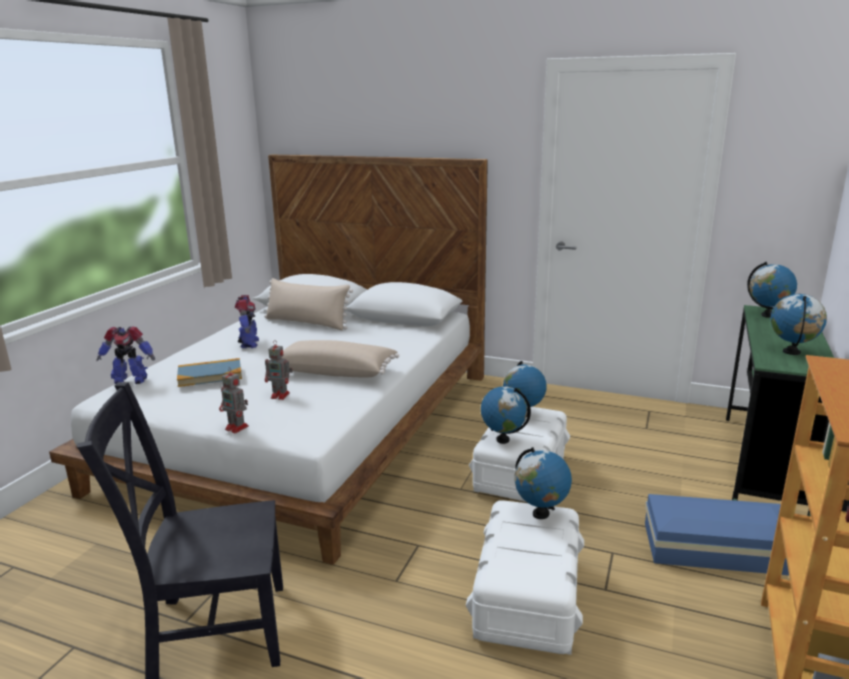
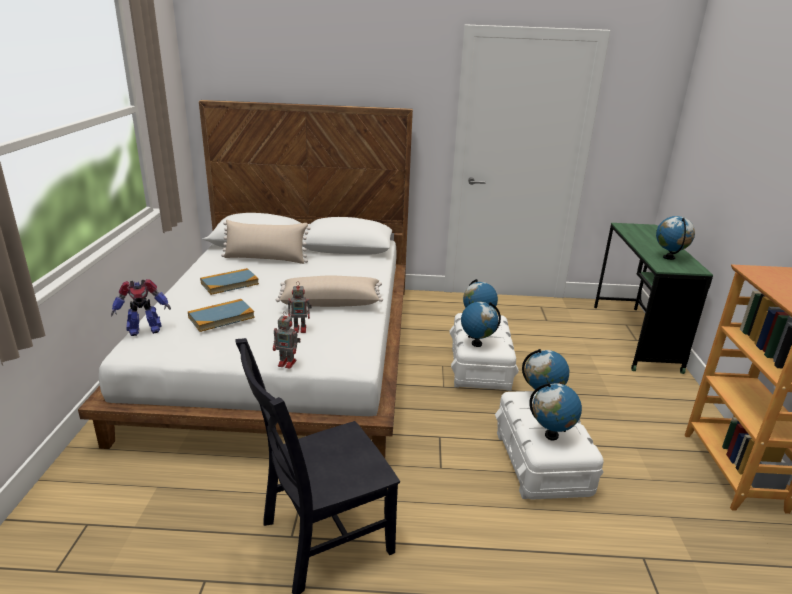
camera: 20 degrees left, 5 degrees up
(249, 344) = (229, 283): toy robot -> book
(719, 549) = (641, 403): blue storage box -> none
(767, 315) = (632, 230): globe -> globe (551, 435)

